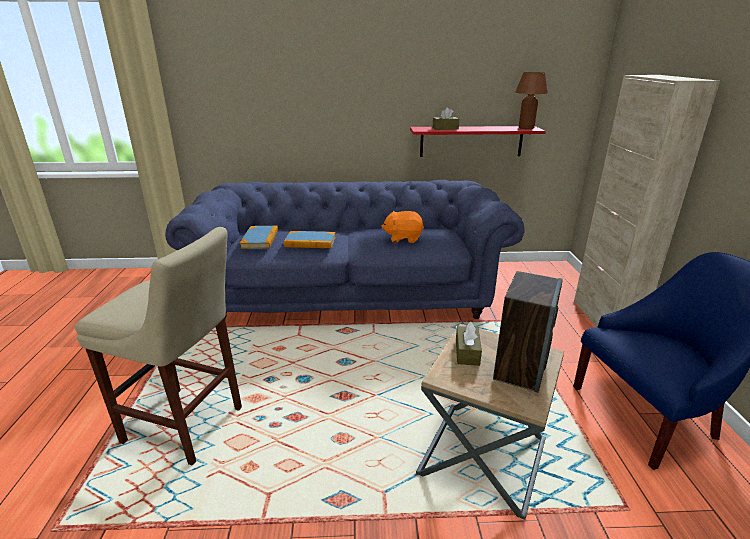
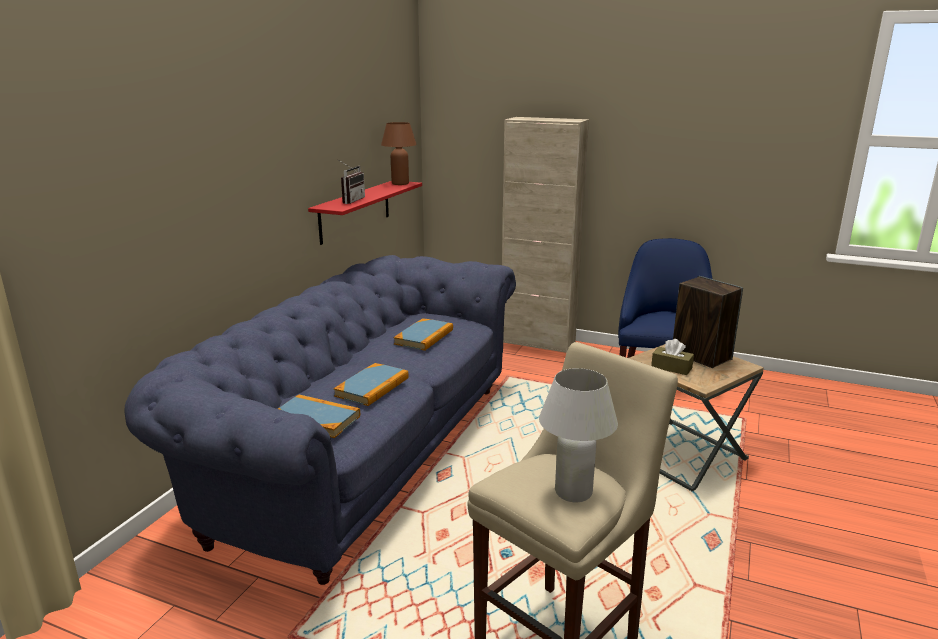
camera: 65 degrees left, 5 degrees down
(132, 309) = (573, 492): none -> white table lamp
(403, 238) = (424, 337): orange plush toy -> book
(445, 128) = (350, 200): brown tissue box -> radio

